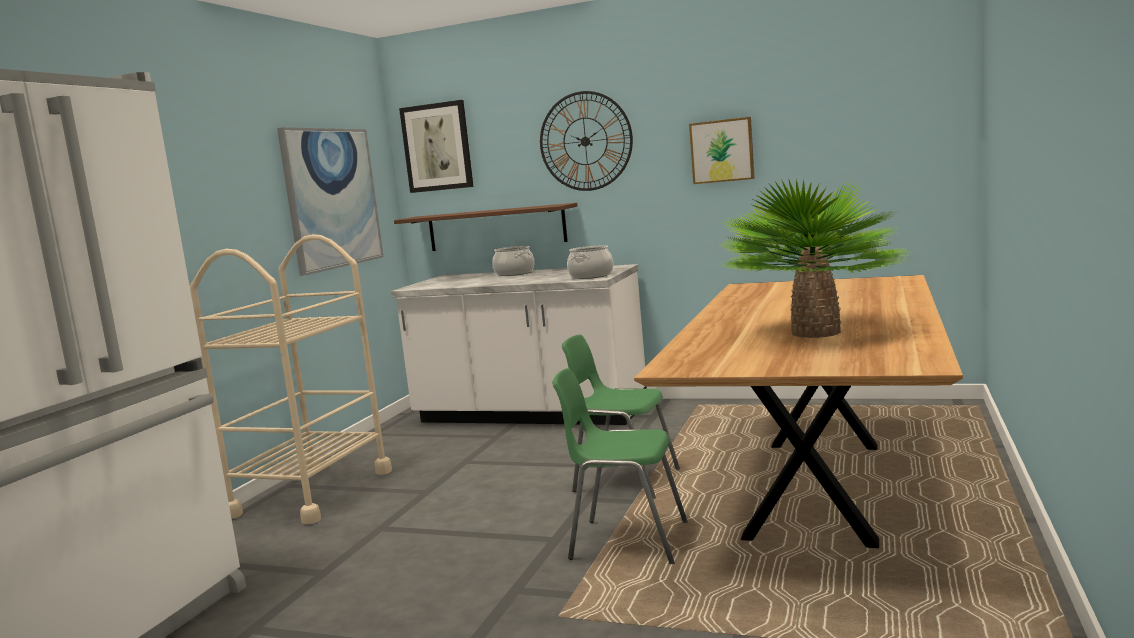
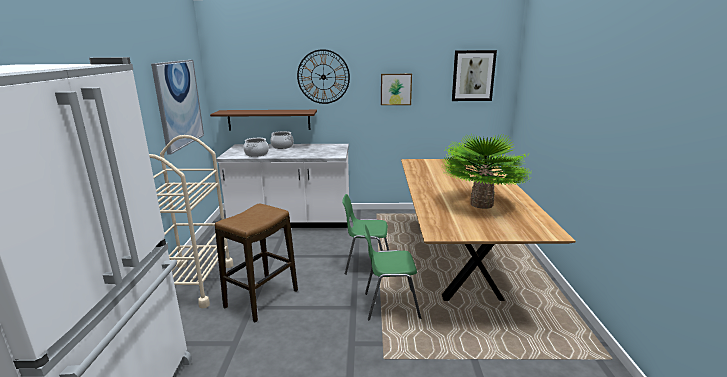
camera: 20 degrees left, 10 degrees up
(405, 518) = (261, 299): none -> stool
(437, 147) = (233, 71): picture -> picture (473, 75)
(591, 276) = (333, 153): cooking pot -> cooking pot (257, 154)

